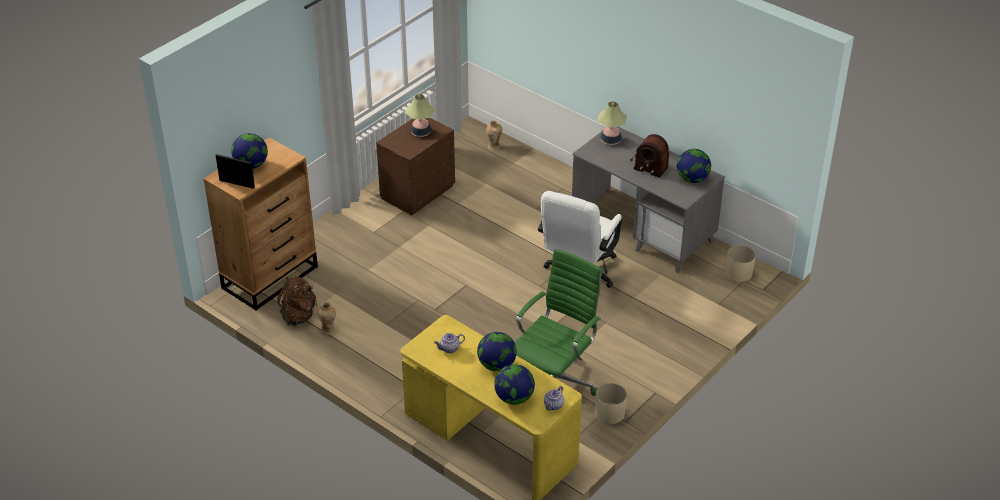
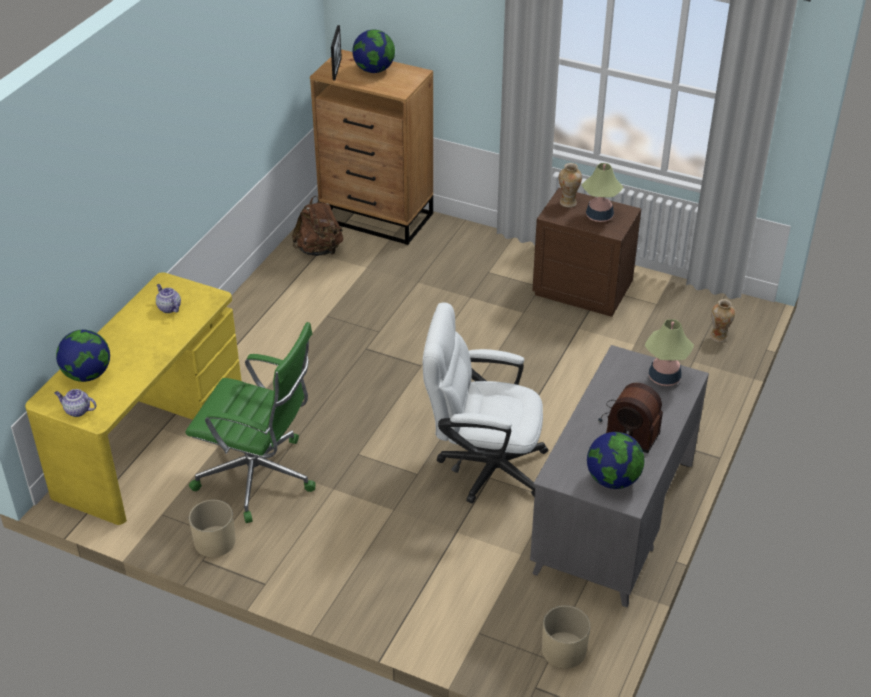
camera: 75 degrees right, 0 degrees up
(328, 330) = (303, 275): vase -> vase (568, 202)
(497, 365) = (145, 350): globe -> none
(649, 163) = (629, 426): radio -> radio turned 75 degrees counterclockwise

